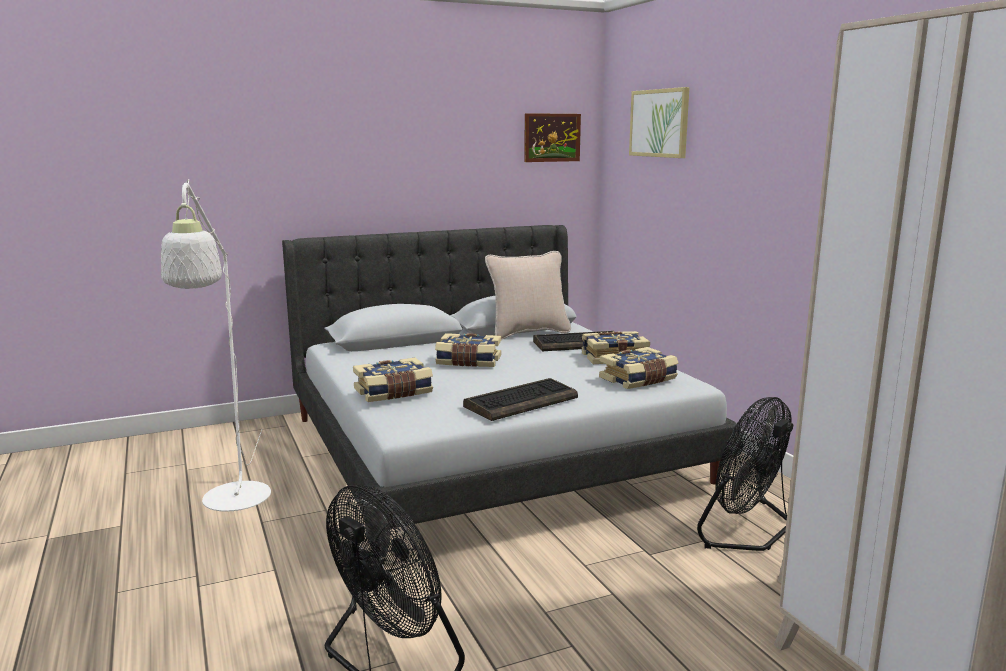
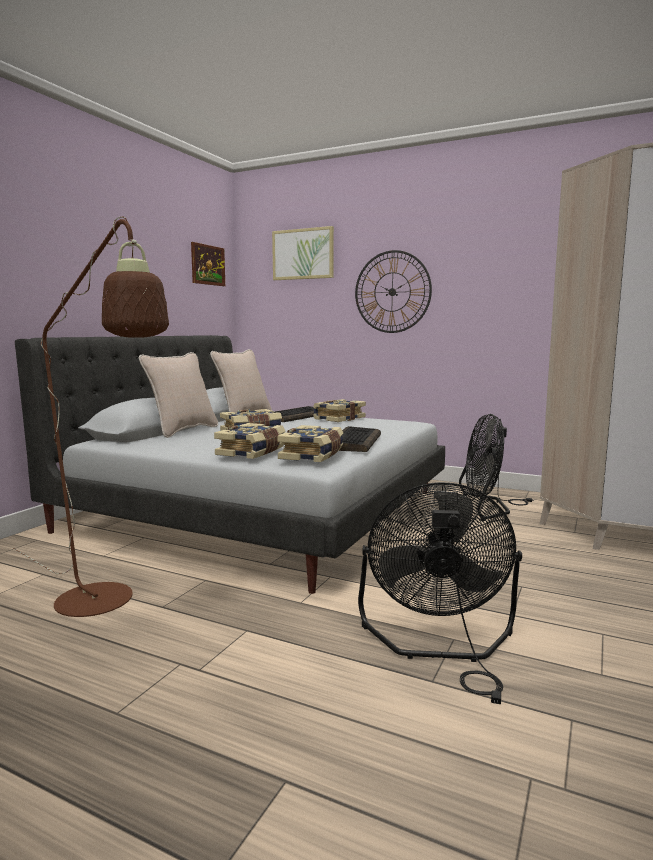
camera: 40 degrees left, 5 degrees down
(234, 504) = (105, 605): white floor lamp -> brown floor lamp
(423, 344) = (182, 430): none -> beige pillow
(639, 380) = (385, 424): book -> book (313, 455)
(742, 186) = (392, 292): none -> wall clock

